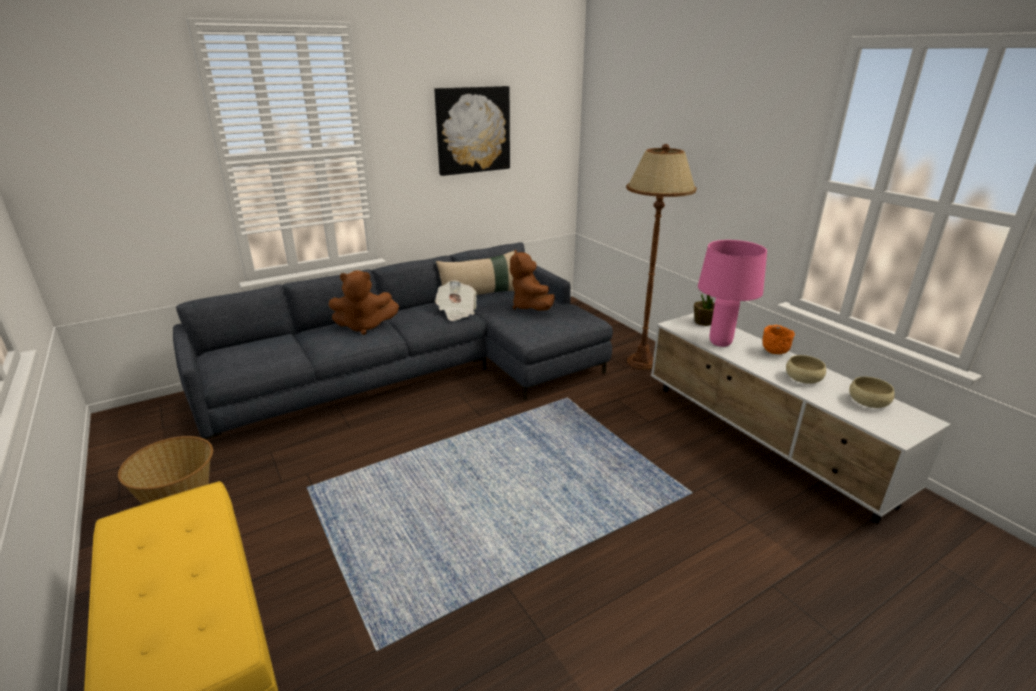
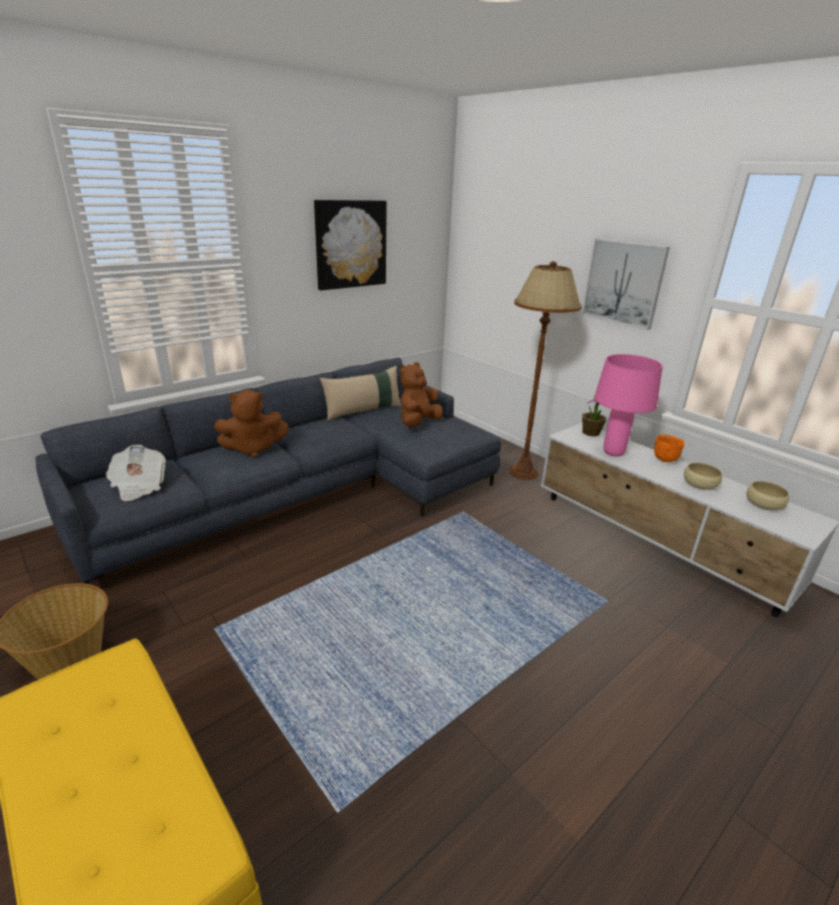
camera: 10 degrees left, 0 degrees up
(456, 311) = (345, 429): newspaper -> newspaper (139, 486)
(530, 307) = (418, 422): brown plush toy -> brown plush toy turned 60 degrees clockwise
(741, 165) = (624, 283): none -> picture

